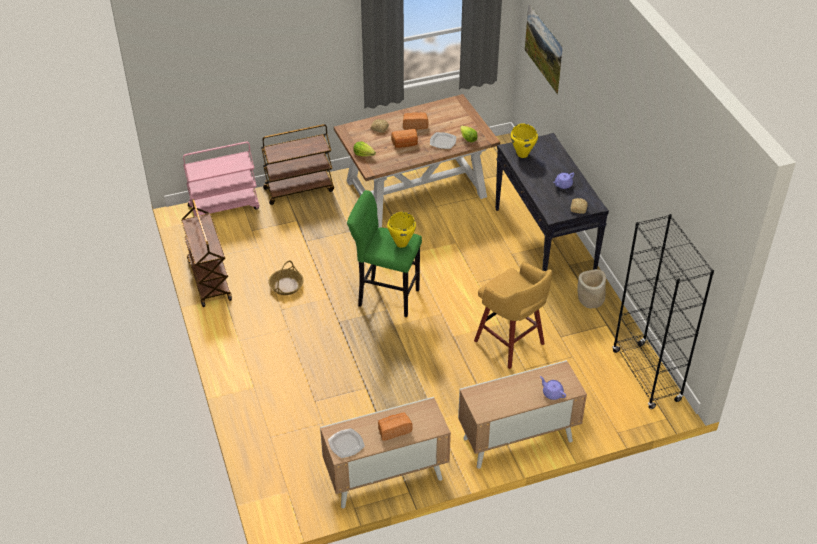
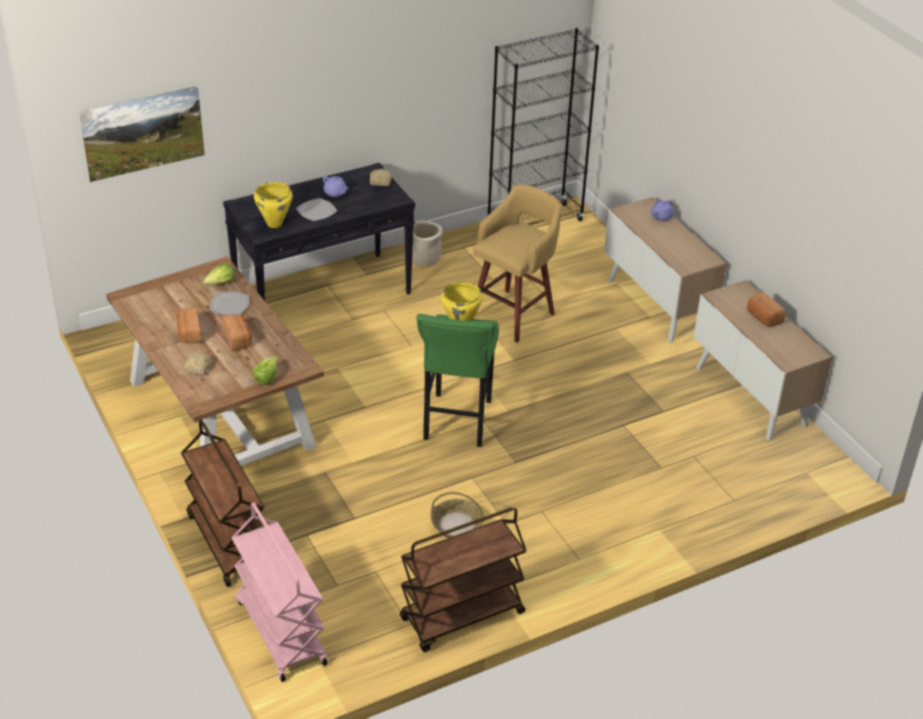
camera: 100 degrees left, 5 degrees down
(346, 444) = (800, 350): plate -> plate (317, 211)

